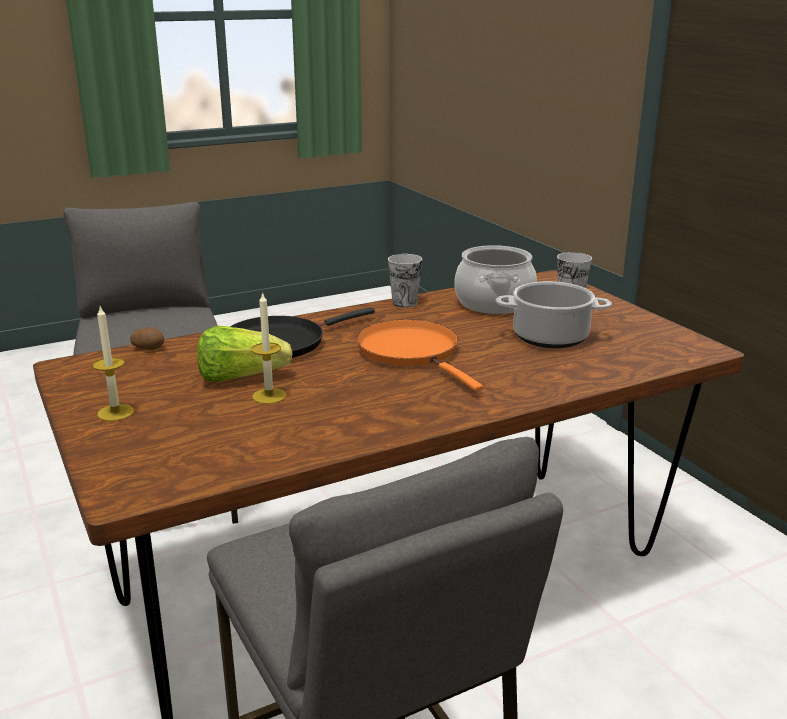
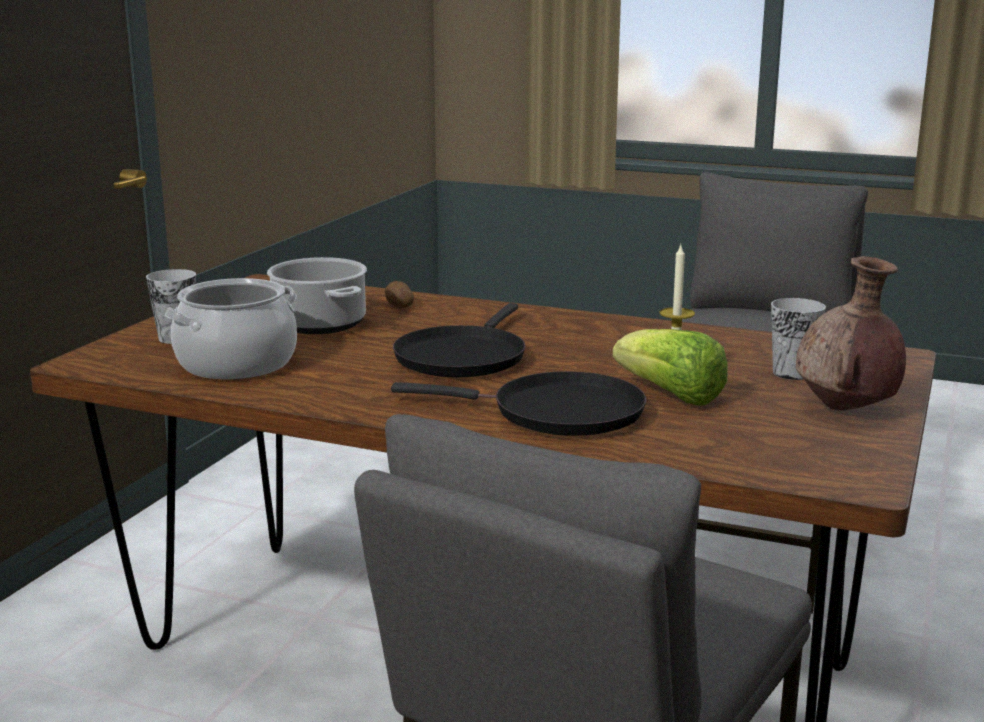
camera: 130 degrees left, 5 degrees down
(115, 412) = (846, 410): candle -> brown vase
(149, 348) = (720, 468): potato -> potato (398, 306)
(404, 303) = (308, 401): cup -> cup (792, 373)
(412, 352) = (462, 357): orange frying pan -> black frying pan

